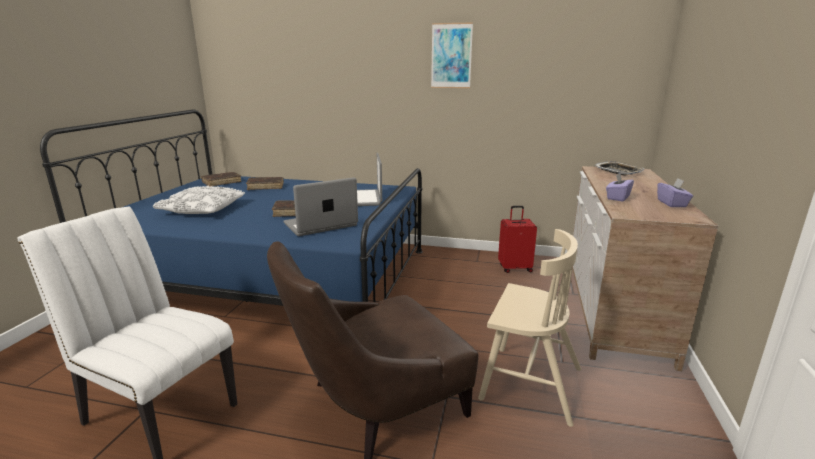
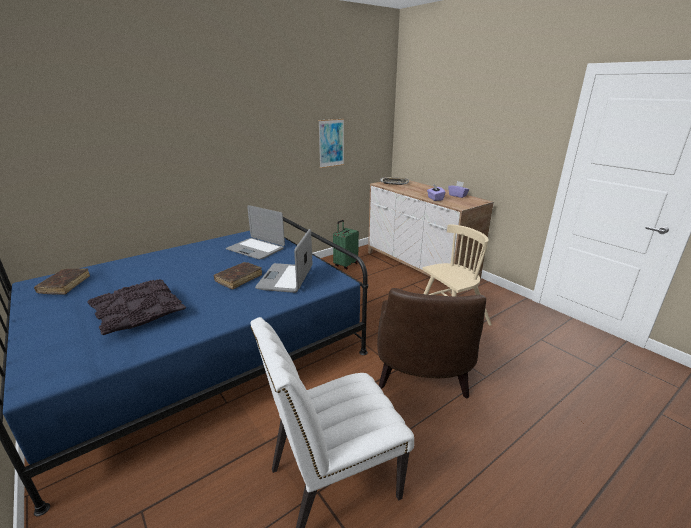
camera: 50 degrees left, 5 degrees up
(202, 210) = (138, 315): white pillow -> black pillow
(265, 187) = (136, 270): brown book -> none
(451, 56) = (271, 111): picture -> picture (331, 143)
(514, 268) = (345, 264): red suitcase -> green suitcase

